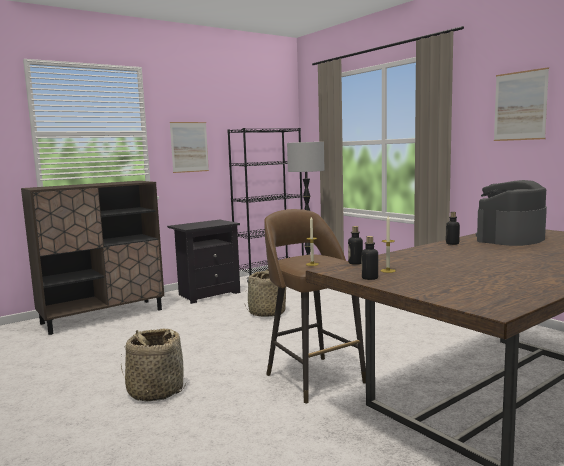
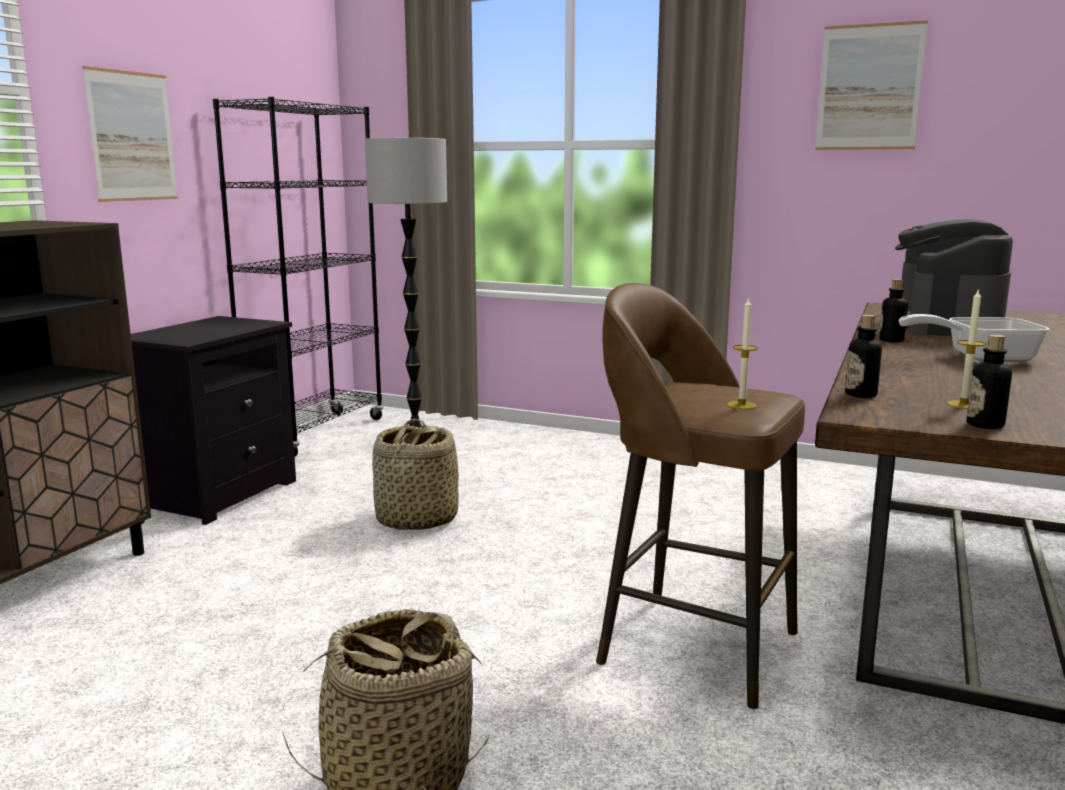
camera: 30 degrees left, 5 degrees up
(471, 254) = (980, 358): none -> frying pan

